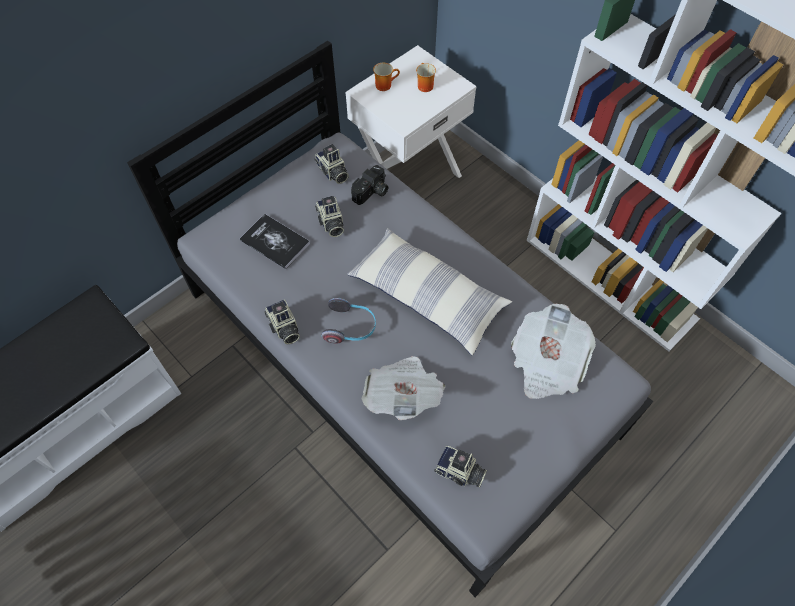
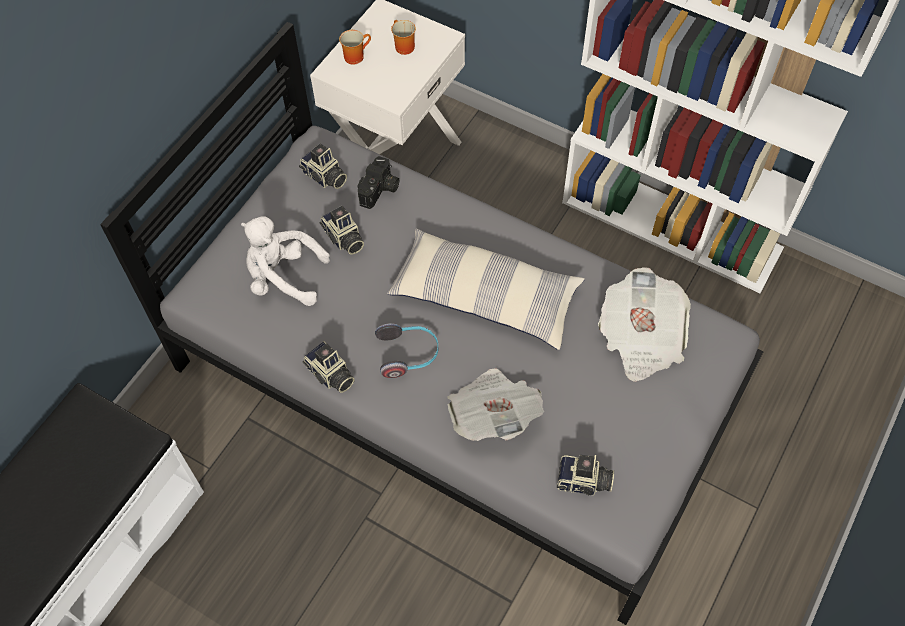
camera: 15 degrees left, 0 degrees up
(275, 242) = (283, 277): book -> white plush toy

